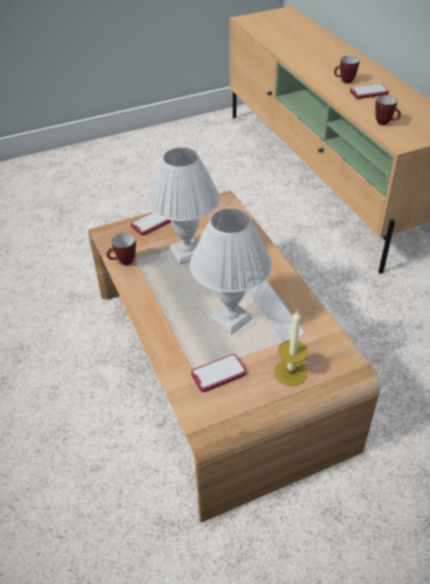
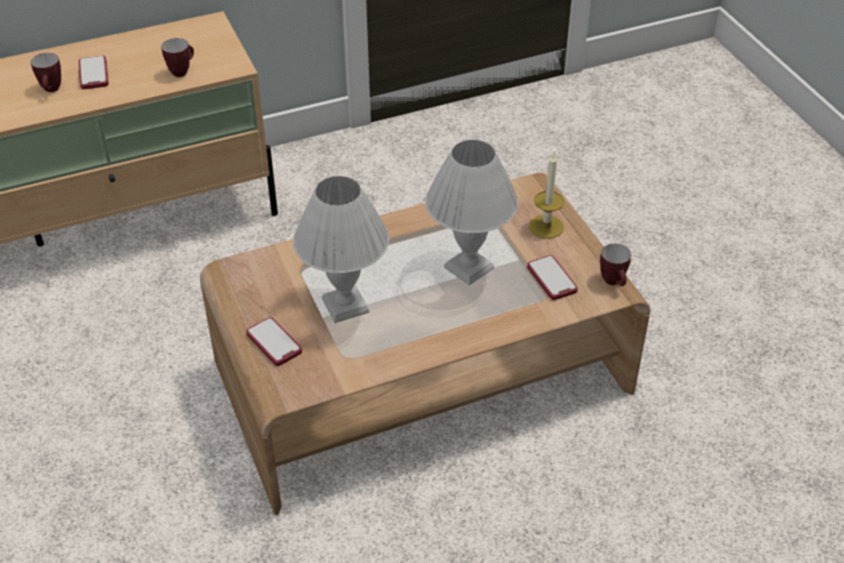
camera: 90 degrees left, 0 degrees up
(123, 262) = (359, 369): mug -> mug (614, 283)

